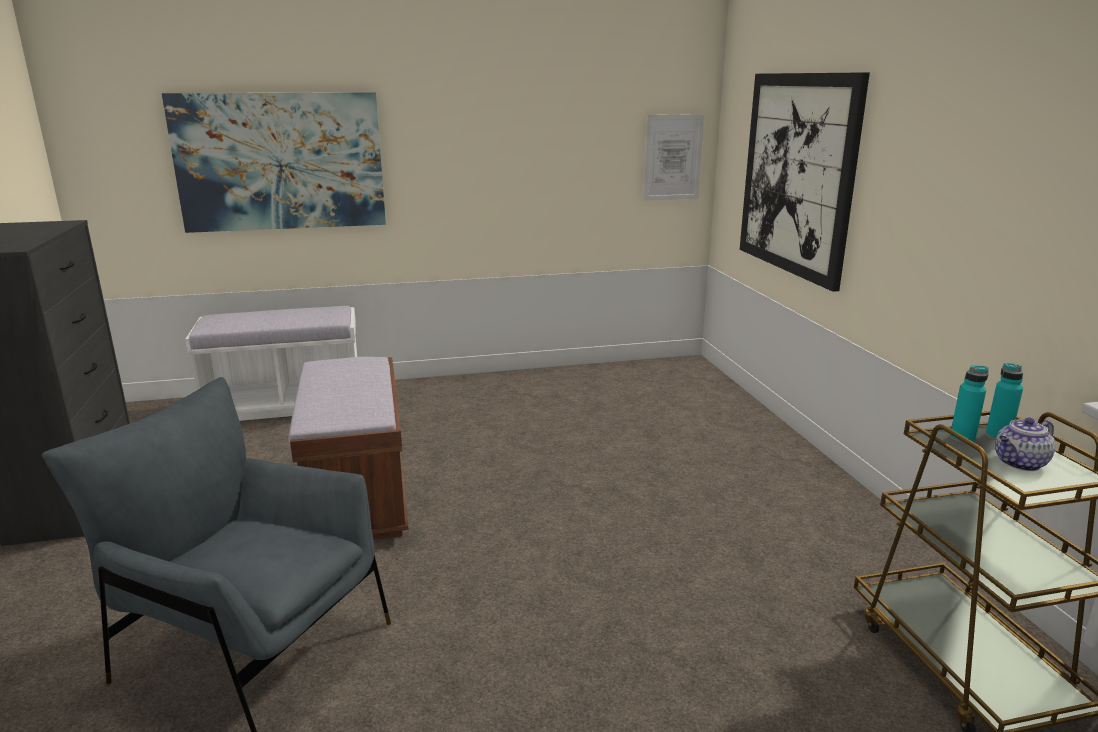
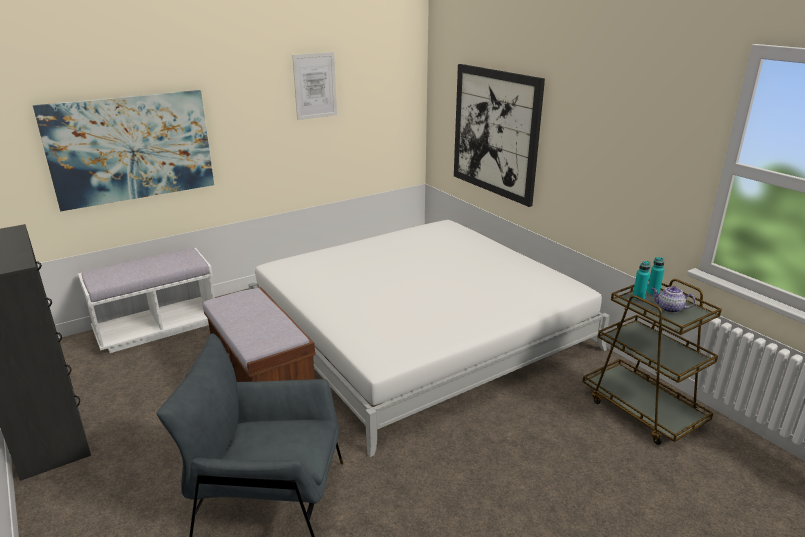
camera: 20 degrees left, 5 degrees up
(622, 465) = (419, 331): none -> white bed
(673, 157) = (400, 115): picture -> picture (315, 86)
(1019, 463) = (669, 308): teapot -> teapot turned 75 degrees clockwise

